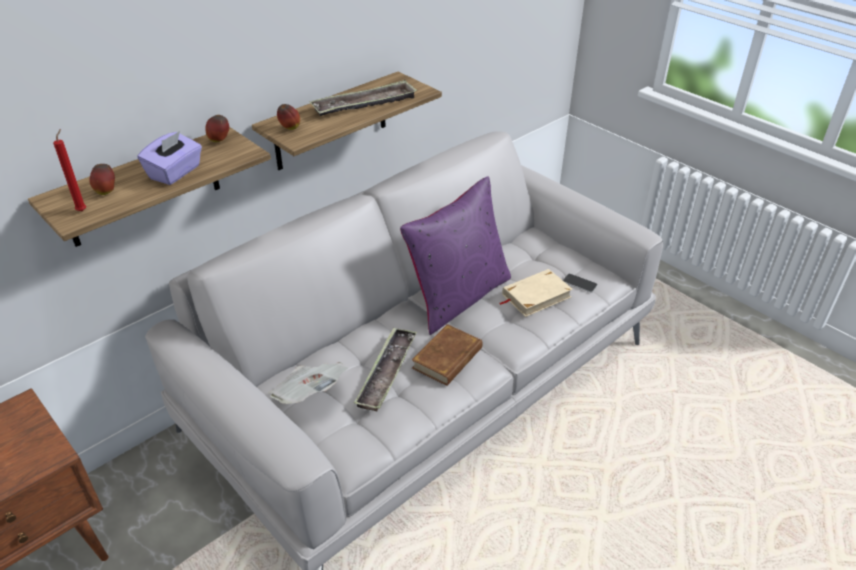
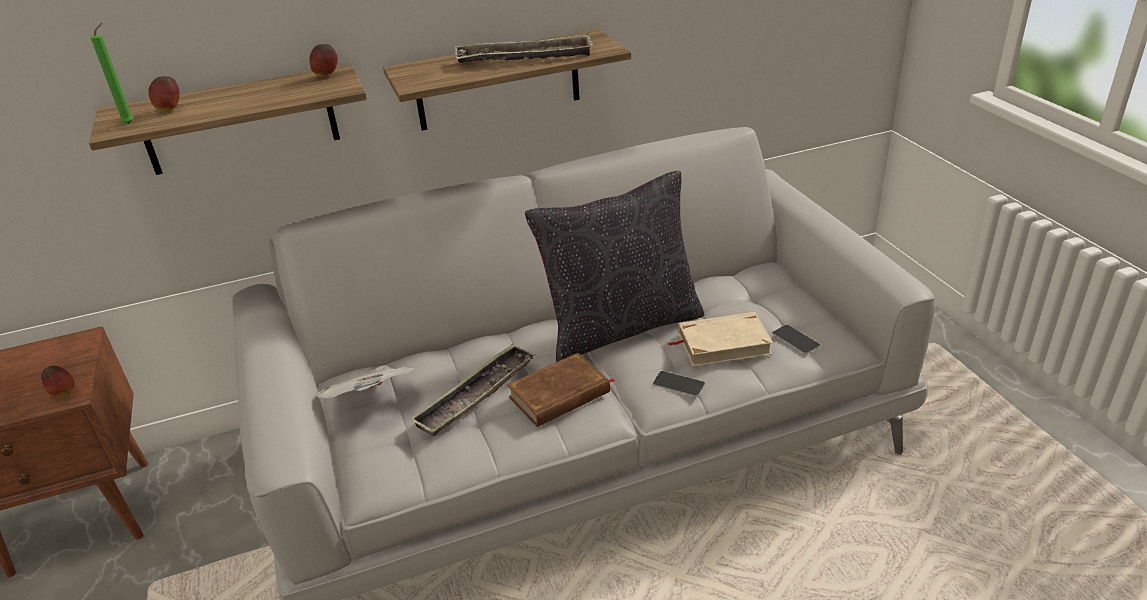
camera: 25 degrees right, 5 degrees down
(83, 210) = (131, 123): red candle -> green candle
(175, 172) = (252, 100): purple tissue box -> none
(289, 128) = (418, 73): apple -> apple (64, 394)
(458, 297) = (621, 326): purple pillow -> black pillow
(523, 331) = (678, 384): none -> phone

